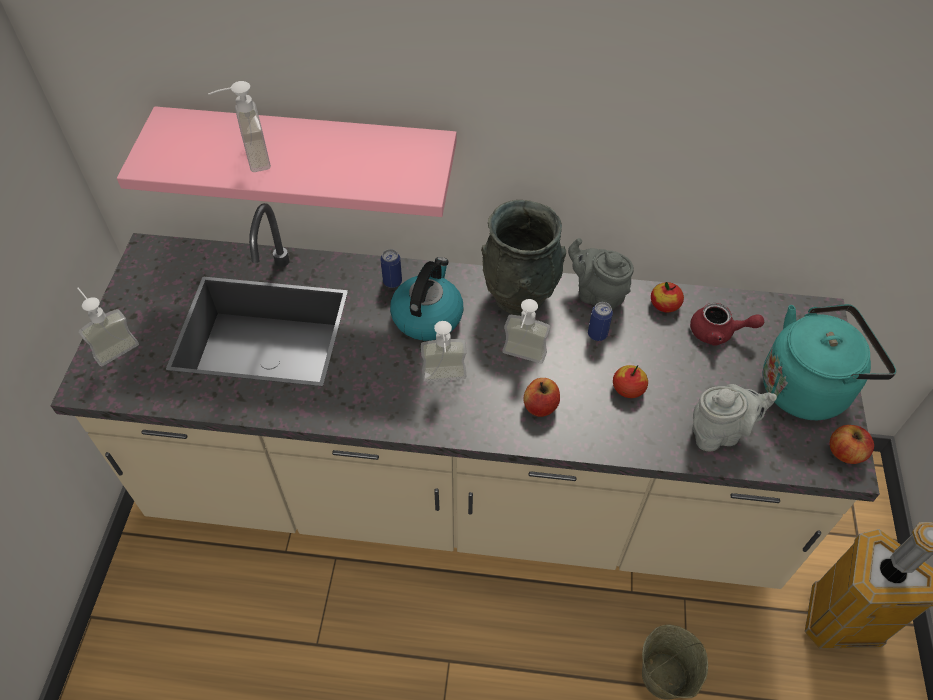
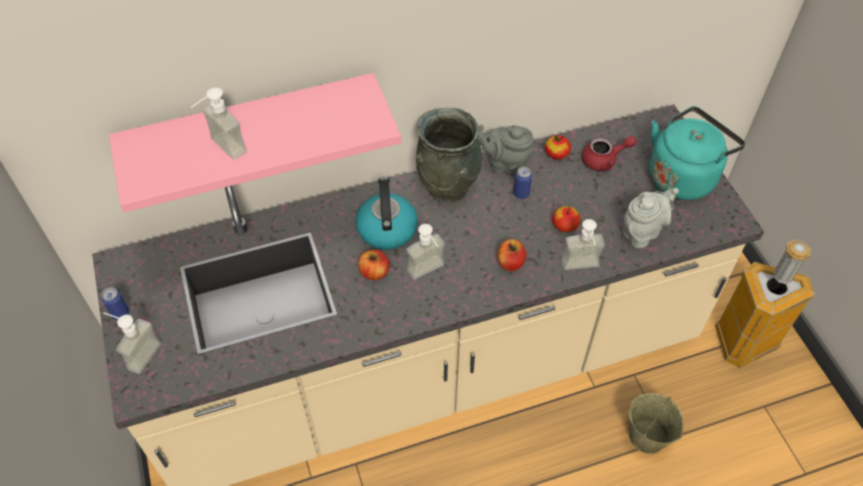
camera: 25 degrees left, 0 degrees up
(392, 282) = (342, 212): can -> can (120, 314)
(521, 359) = (477, 234): soap dispenser -> soap dispenser (581, 269)
(845, 452) = (729, 212): apple -> apple (374, 272)

